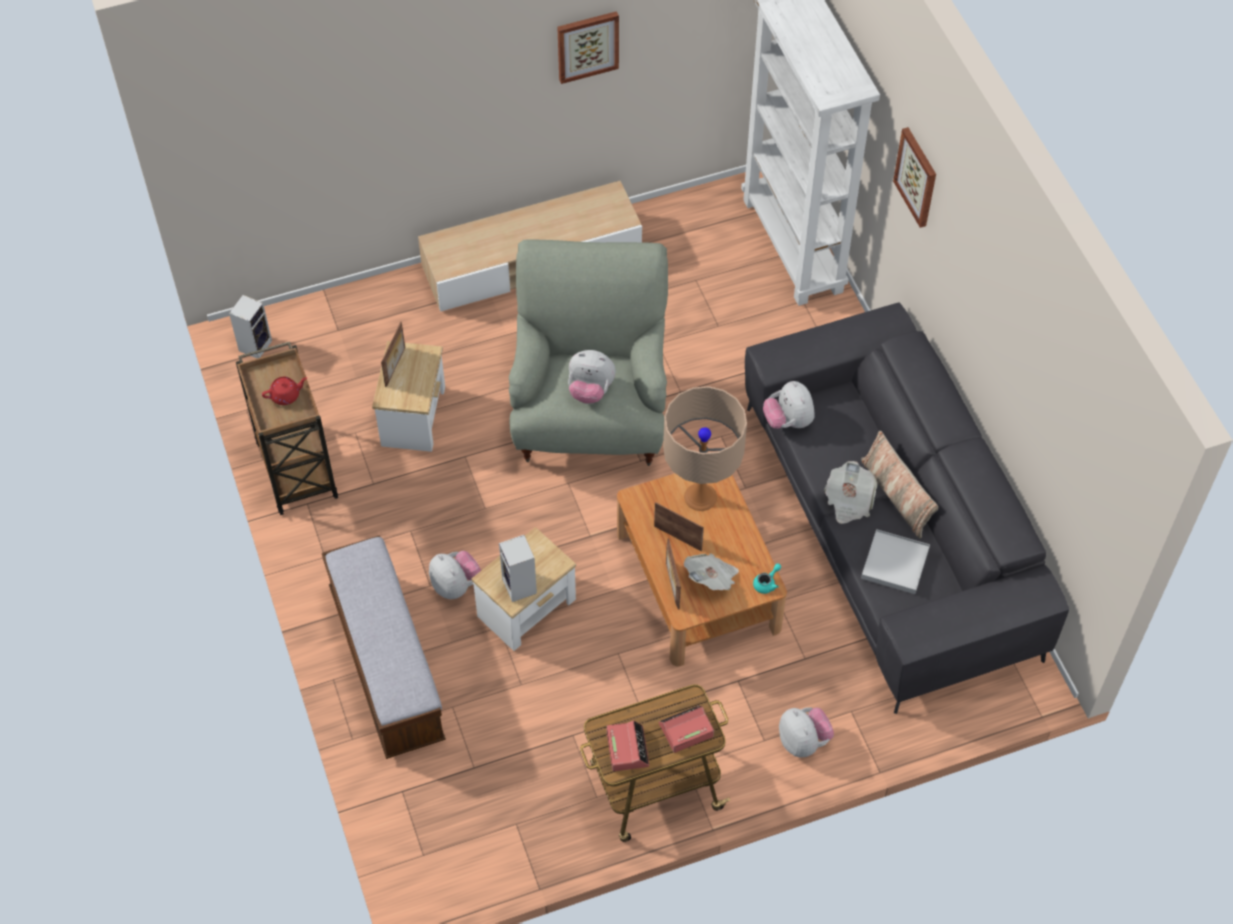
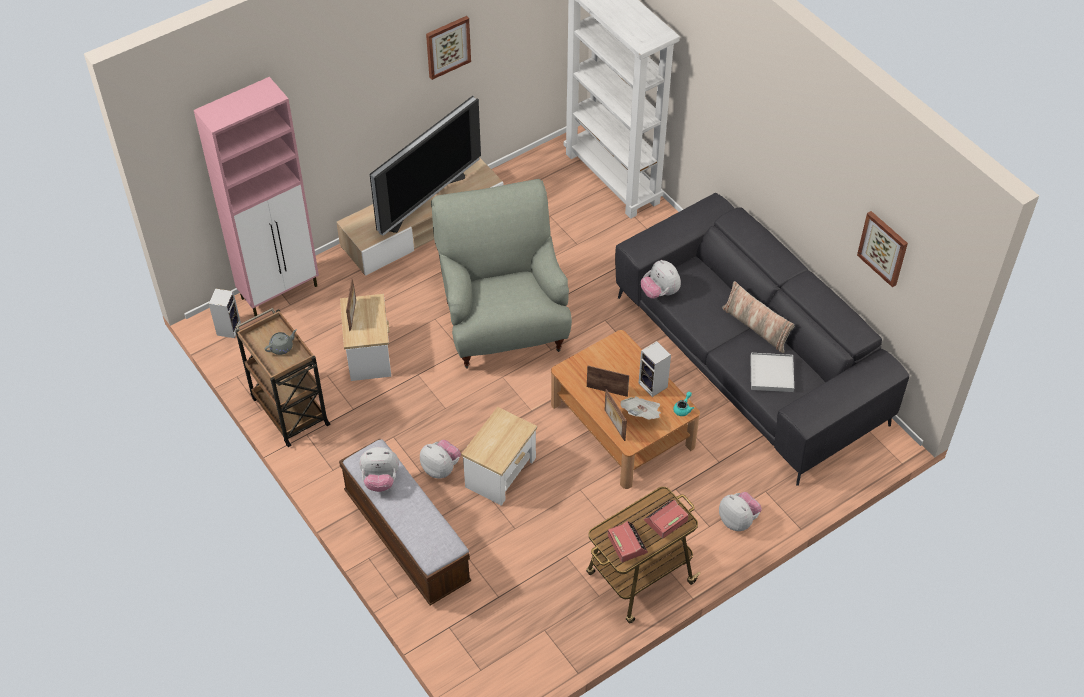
camera: 15 degrees left, 5 degrees down
(286, 395) = (282, 347): red teapot -> grey teapot
(331, 310) = (280, 292): none -> pink cabinet
(520, 587) = (501, 451): speaker -> speaker (654, 385)
(536, 230) = (424, 200): none -> television
(590, 390) = (510, 298): plush toy -> plush toy (380, 480)
(700, 497) = (613, 359): beige table lamp -> none
(848, 501) = (723, 338): newspaper -> none
(917, 177) = (721, 89): picture -> picture (883, 248)

